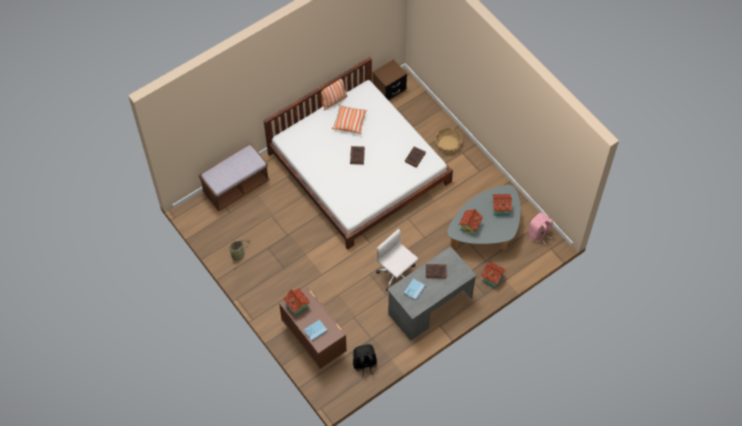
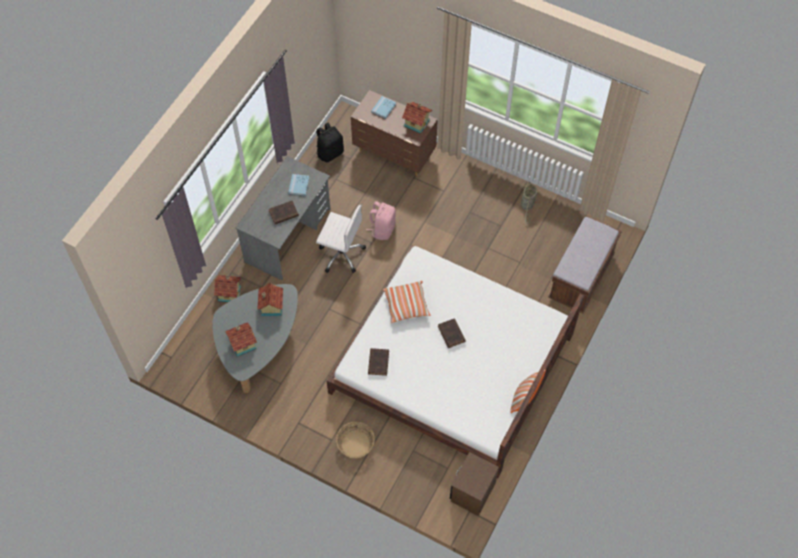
camera: 155 degrees right, 0 degrees up
(349, 122) = (486, 376): pillow -> pillow (406, 305)
(539, 234) = (192, 369): pink backpack -> pink backpack (382, 229)

